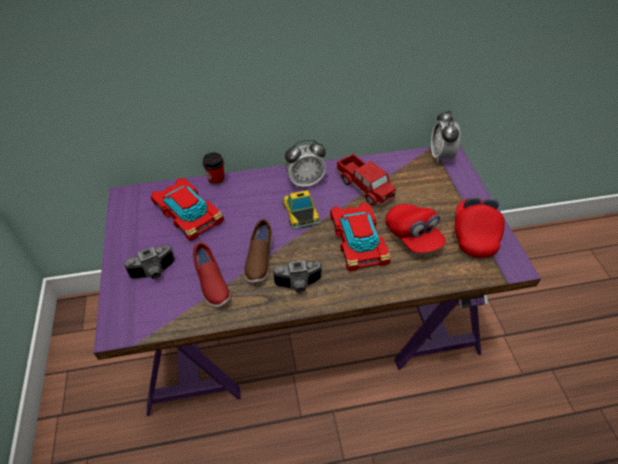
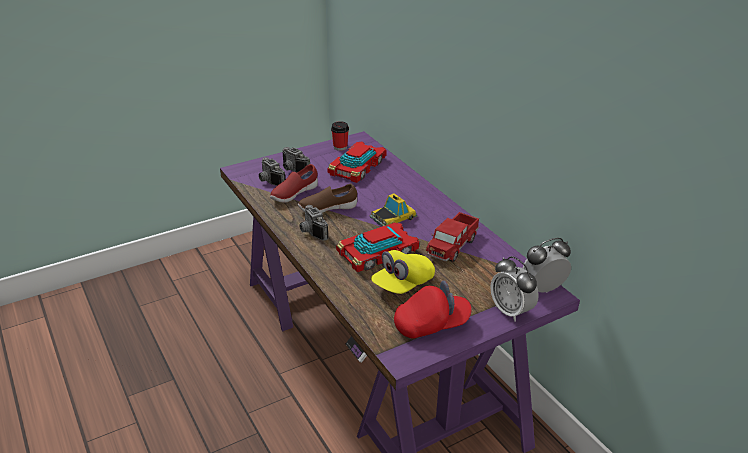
camera: 70 degrees right, 15 degrees down
(167, 302) = (269, 181): none -> camera
(216, 180) = (403, 170): cup -> cup (340, 147)
(305, 182) = (434, 212): alarm clock -> alarm clock (511, 311)
(413, 237) = (403, 284): red cap -> yellow cap

